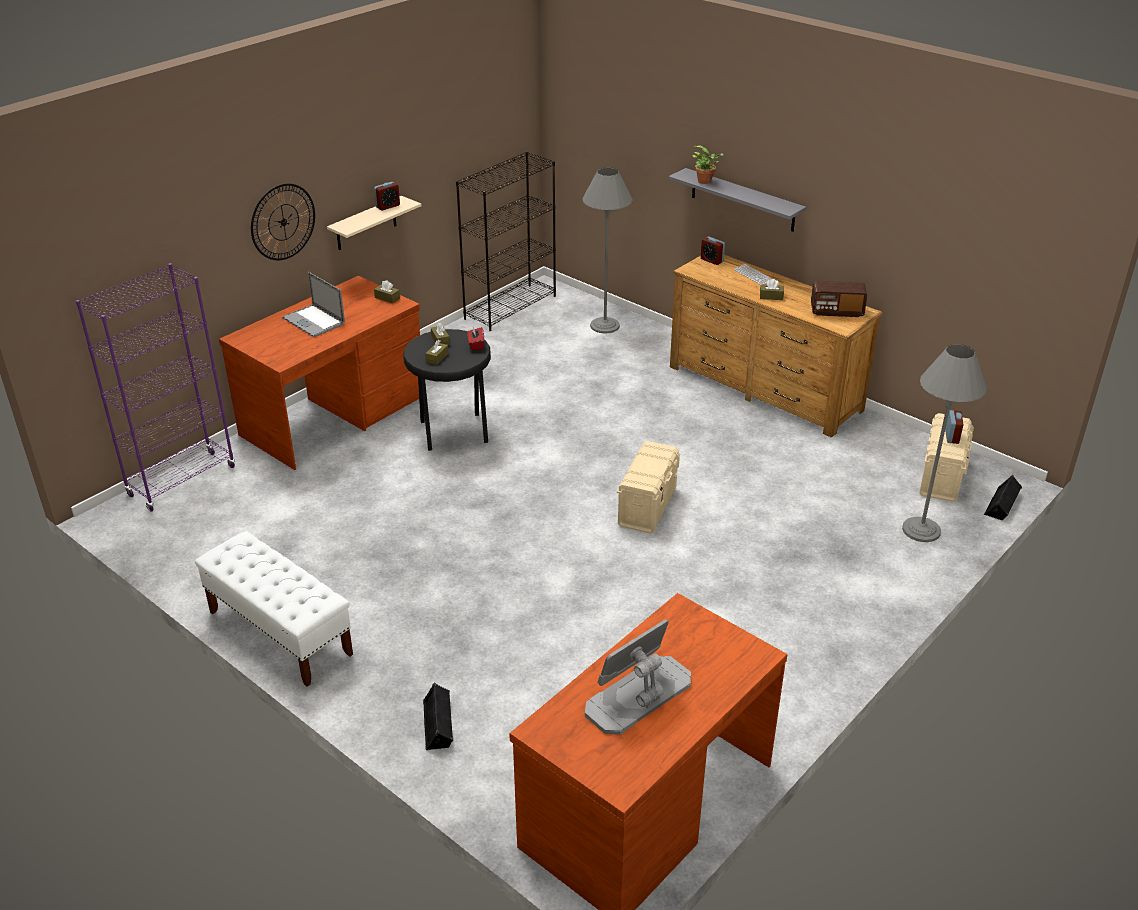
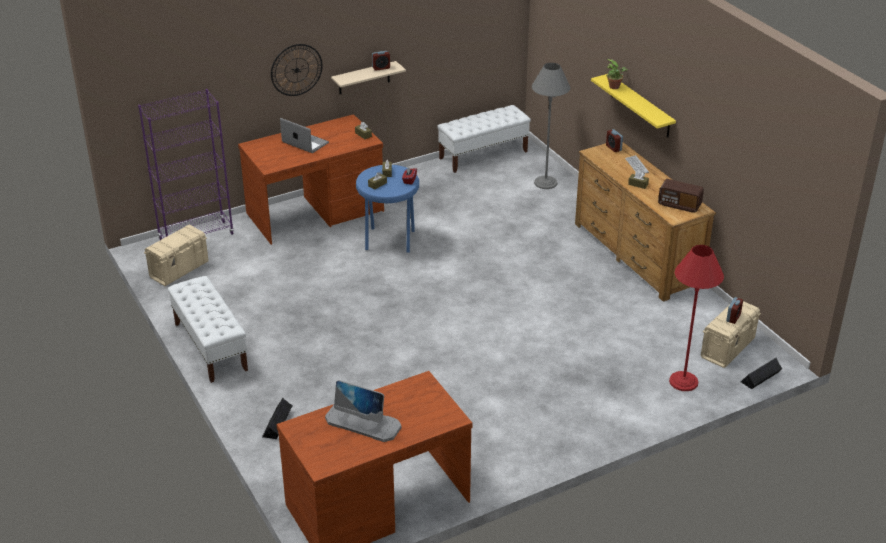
camera: 20 degrees right, 0 degrees up
(313, 321) = (305, 142): laptop -> laptop turned 150 degrees clockwise
(452, 432) = (389, 240): black stool -> blue stool
(510, 307) = (483, 155): black bookcase -> white bench
(638, 696) = (363, 423): monitor -> monitor turned 135 degrees counterclockwise
(647, 506) = (494, 321): beige storage box -> beige storage box (179, 269)
(742, 200) = (640, 106): grey shelf -> yellow shelf
(921, 530) = (683, 381): grey floor lamp -> red floor lamp

